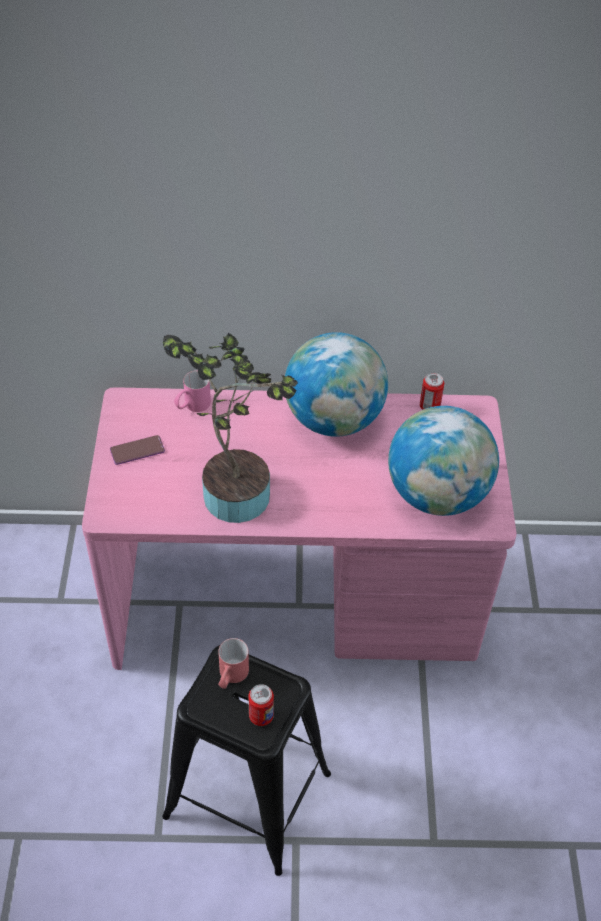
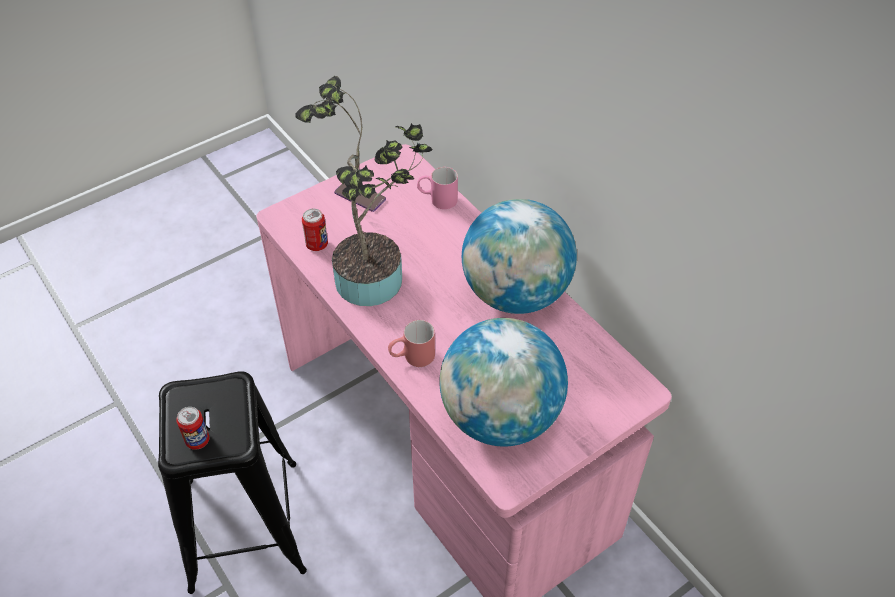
camera: 55 degrees right, 0 degrees up
(231, 677) = (221, 398): red mug -> red mug (412, 357)
(429, 407) = (603, 352): can -> can (317, 245)

